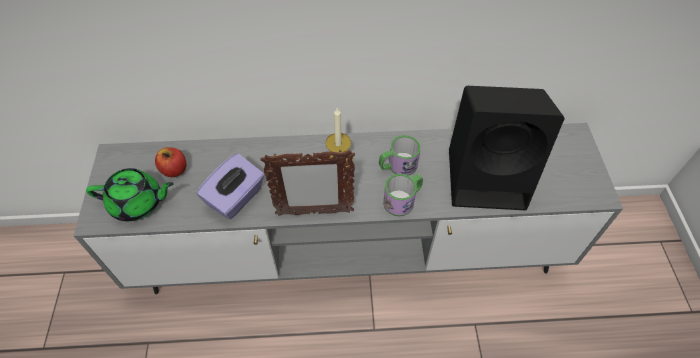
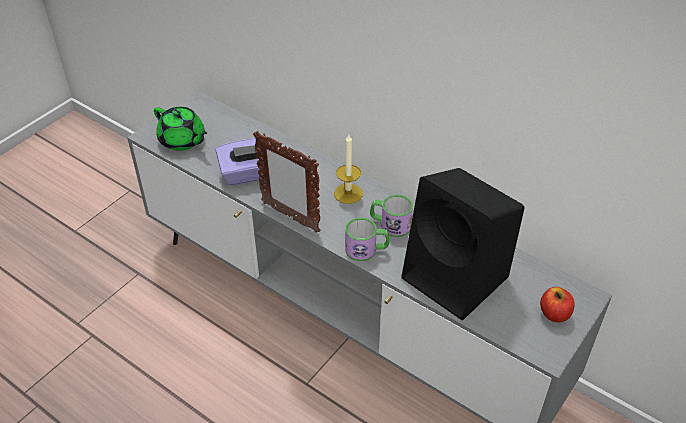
camera: 40 degrees right, 10 degrees down
(174, 170) = (226, 133): apple -> apple (554, 314)

